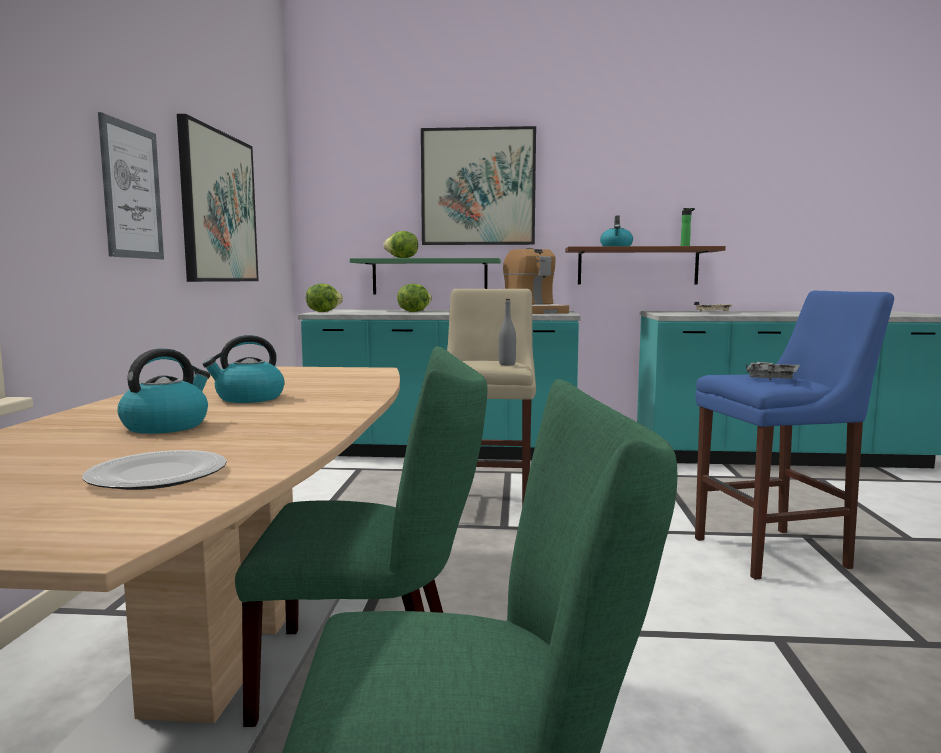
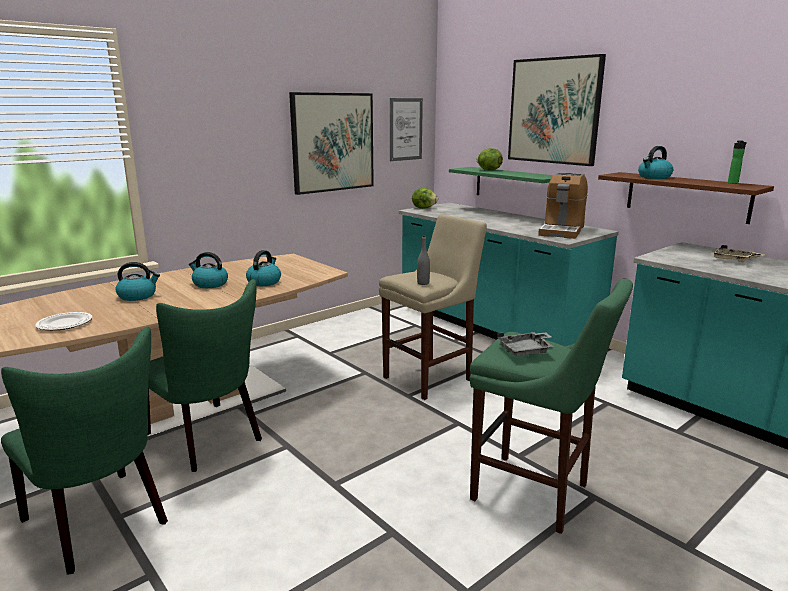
camera: 45 degrees right, 10 degrees up
(132, 191) = (244, 149): picture -> picture (405, 129)
(328, 385) = (264, 282): none -> kettle
(413, 312) = (477, 217): lettuce -> none
(777, 552) = (535, 494): blue stool -> green stool

